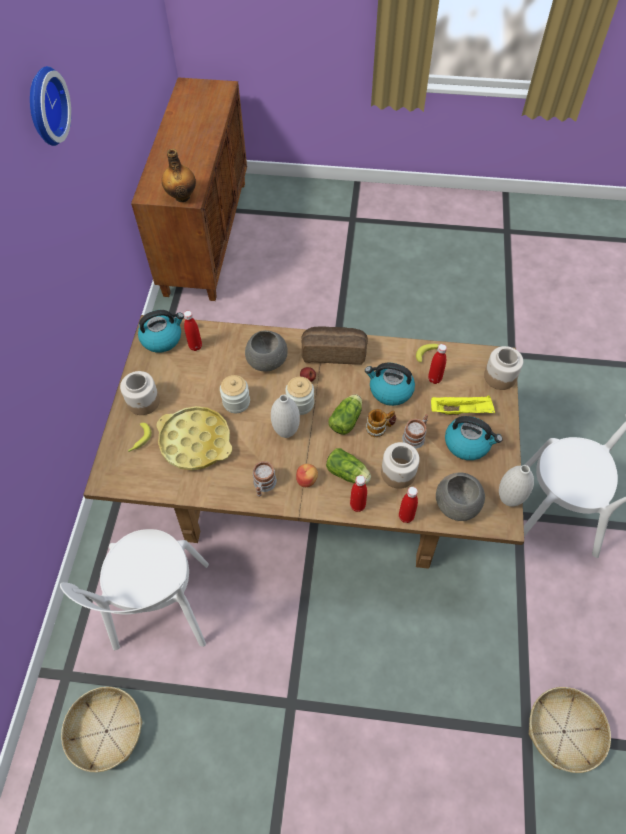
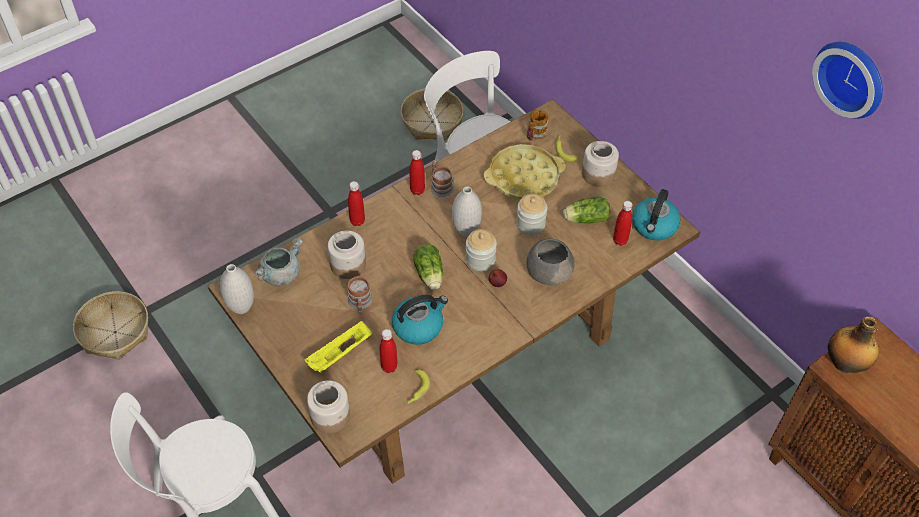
camera: 135 degrees right, 5 degrees down
(307, 480) = (412, 211): apple -> none
(334, 352) = (503, 324): bread -> none
(348, 474) = (385, 237): lettuce -> lettuce (584, 219)
(380, 428) = (395, 288): mug -> mug (535, 135)
(406, 516) = (314, 239): red bottle -> red bottle (417, 190)
(457, 505) = (281, 274): grey bowl -> grey cooking pot
(468, 443) = (310, 329): kettle -> none

